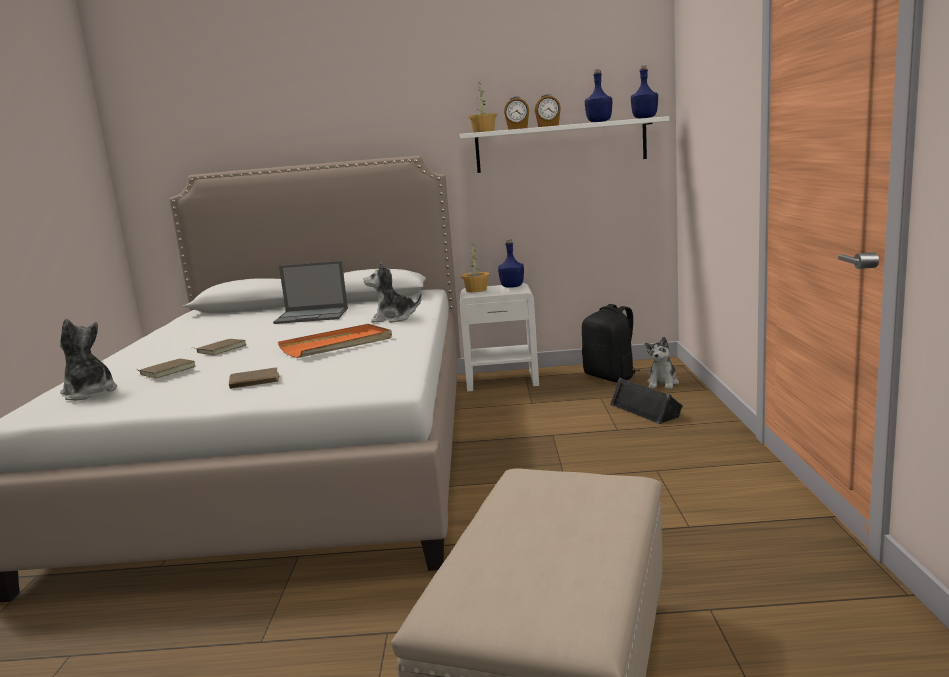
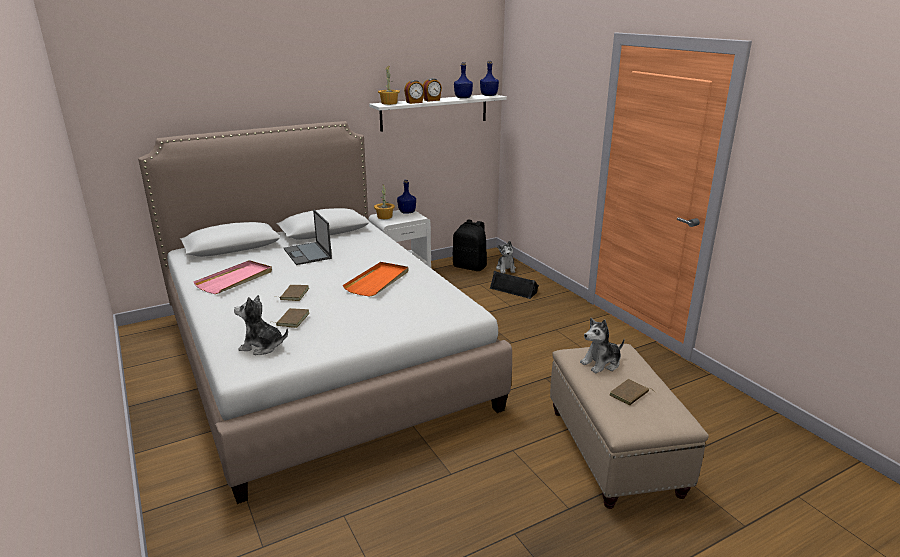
camera: 30 degrees left, 10 degrees up
(196, 333) = (235, 279): none -> pink tray
(254, 382) = (374, 320): brown book -> brown book (630, 394)
(313, 316) = (308, 254): laptop -> laptop turned 90 degrees clockwise
(393, 318) = (379, 253): plush toy -> plush toy (601, 363)

